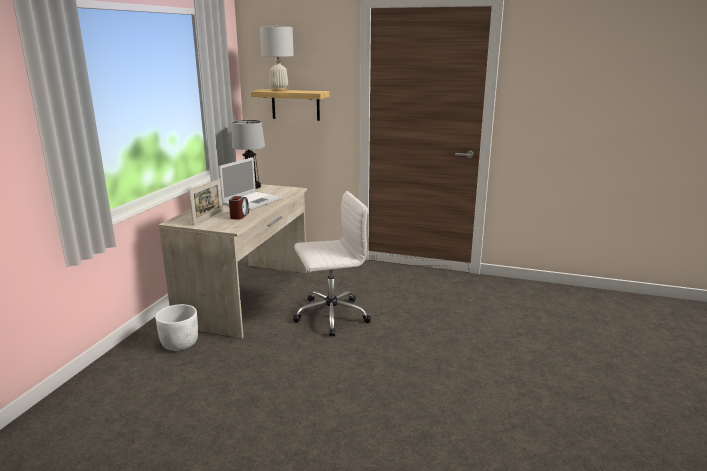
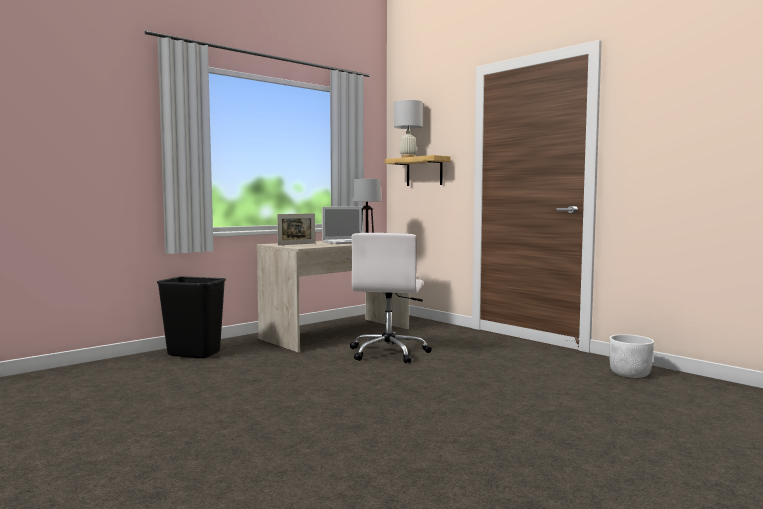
camera: 30 degrees right, 15 degrees down
(128, 374) = (195, 354): none -> black trash can
(180, 343) = (250, 347): white planter -> white planter (630, 374)
(239, 216) = (321, 245): alarm clock -> none
(330, 315) = (389, 353): white office chair -> white office chair turned 90 degrees clockwise

